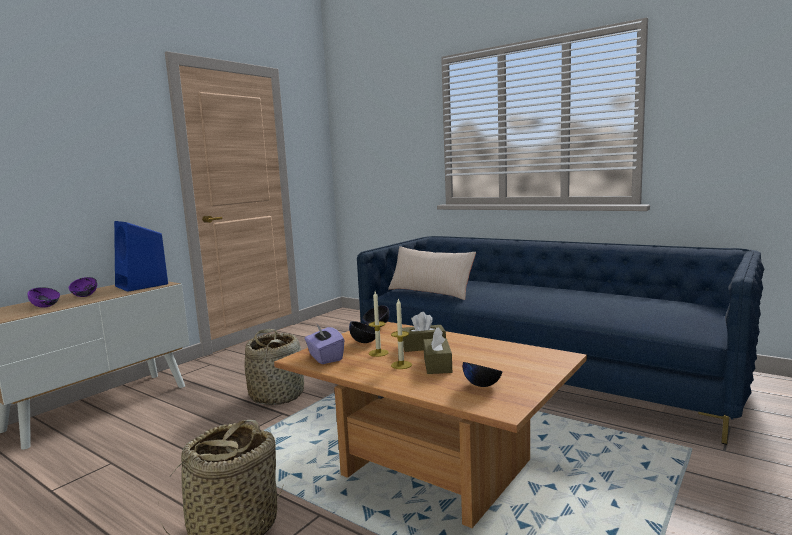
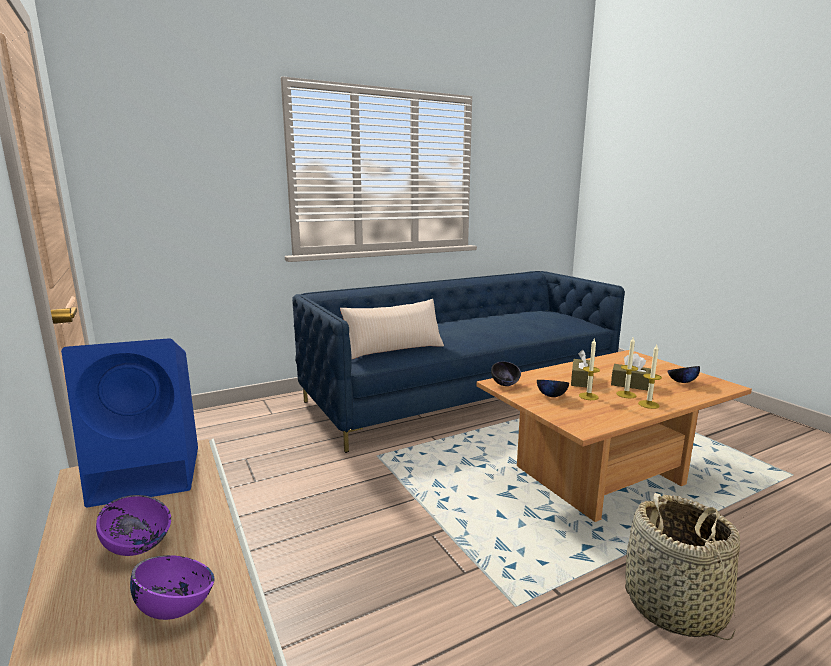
camera: 65 degrees left, 5 degrees up
(277, 395) = (372, 529): basket -> none
(325, 357) = (588, 417): purple tissue box -> none
(381, 375) = (648, 404): none -> candle

